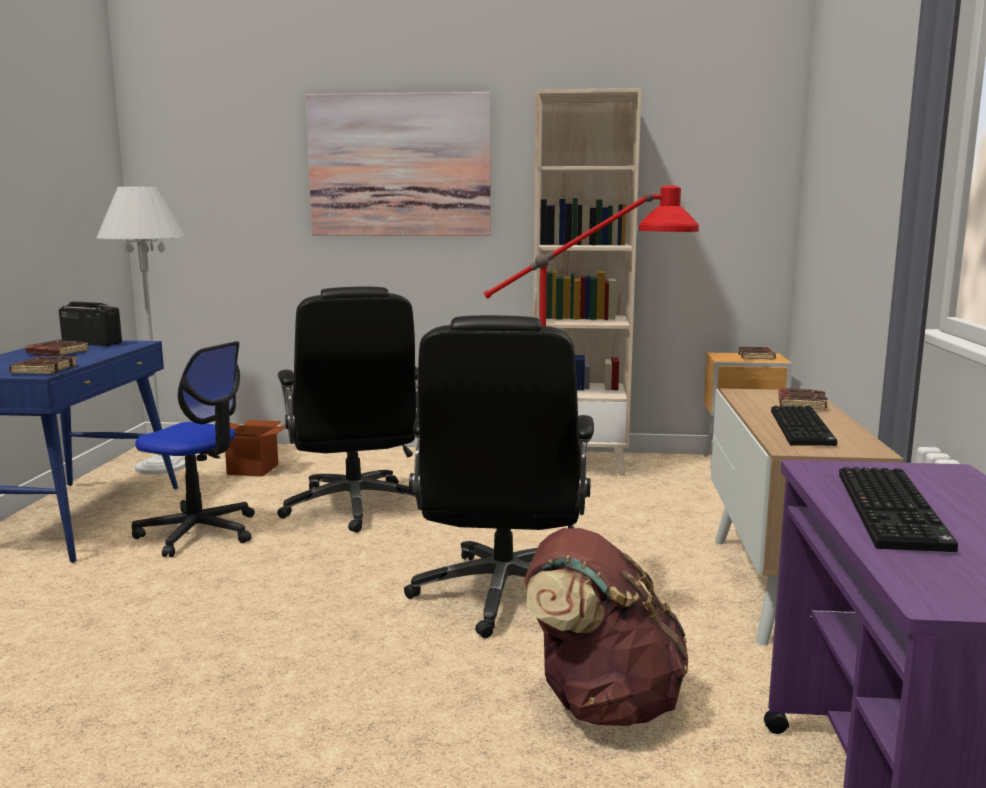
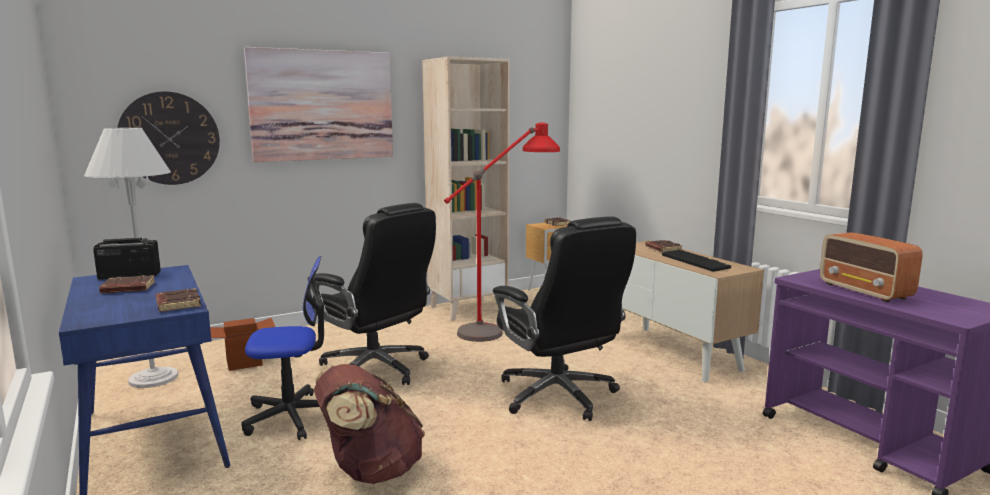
camera: 35 degrees left, 0 degrees up
(226, 204) = (169, 138): none -> wall clock
(601, 703) = (691, 432): brown backpack -> brown backpack (370, 471)
(895, 511) = (865, 291): keyboard -> radio

